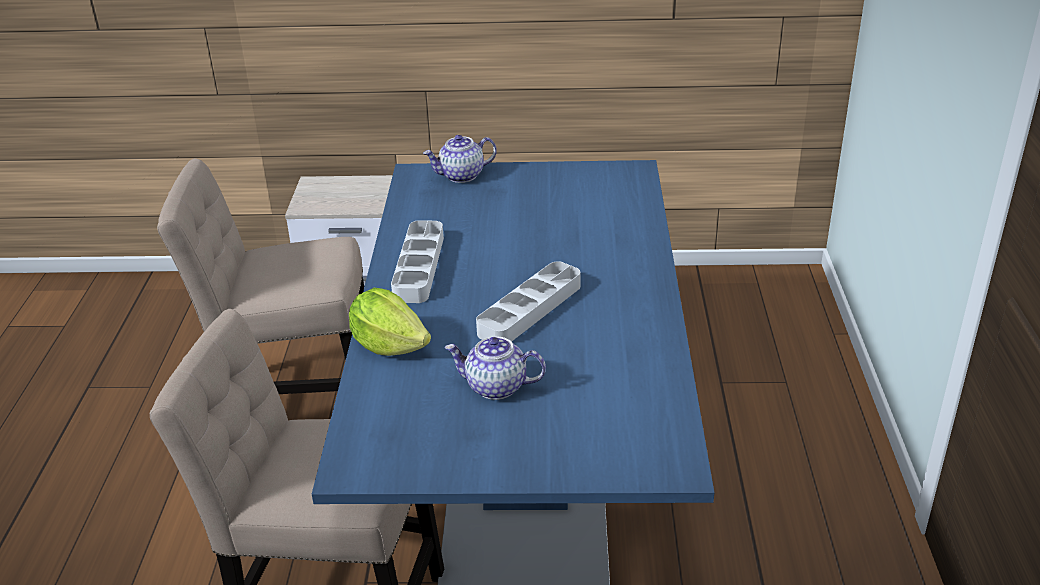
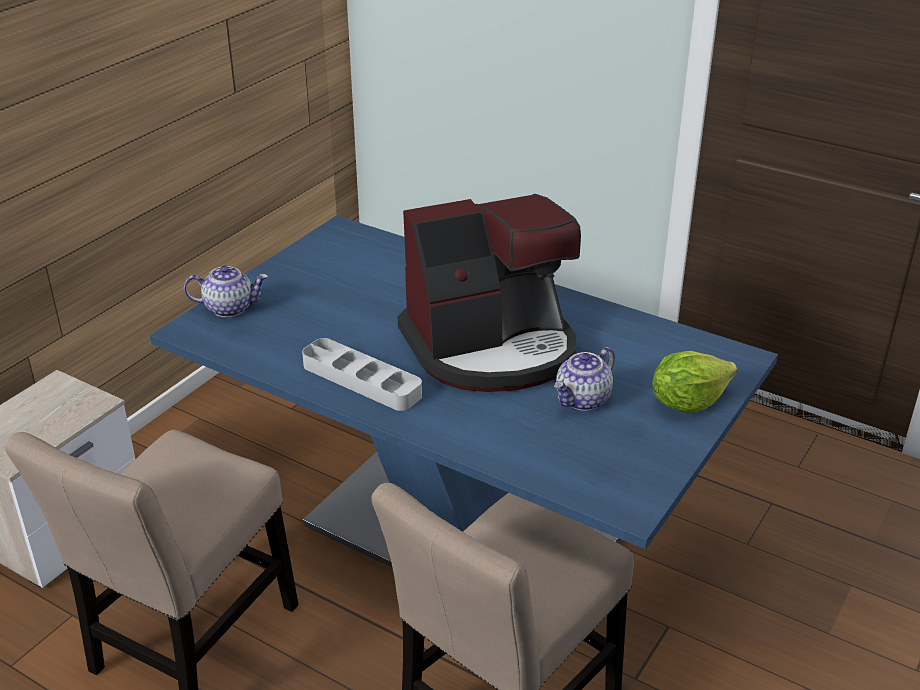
camera: 60 degrees left, 0 degrees up
(389, 345) = (470, 434): lettuce -> lettuce (687, 402)
(461, 176) = (230, 308): teapot -> teapot turned 105 degrees counterclockwise
(530, 309) = (492, 348): grey tray -> coffee machine

